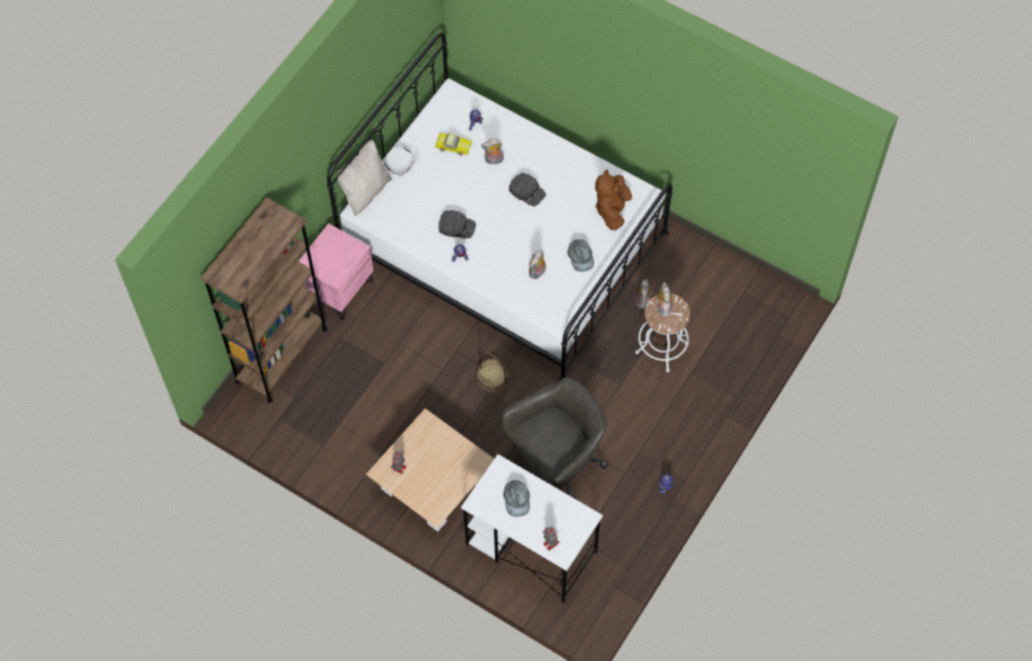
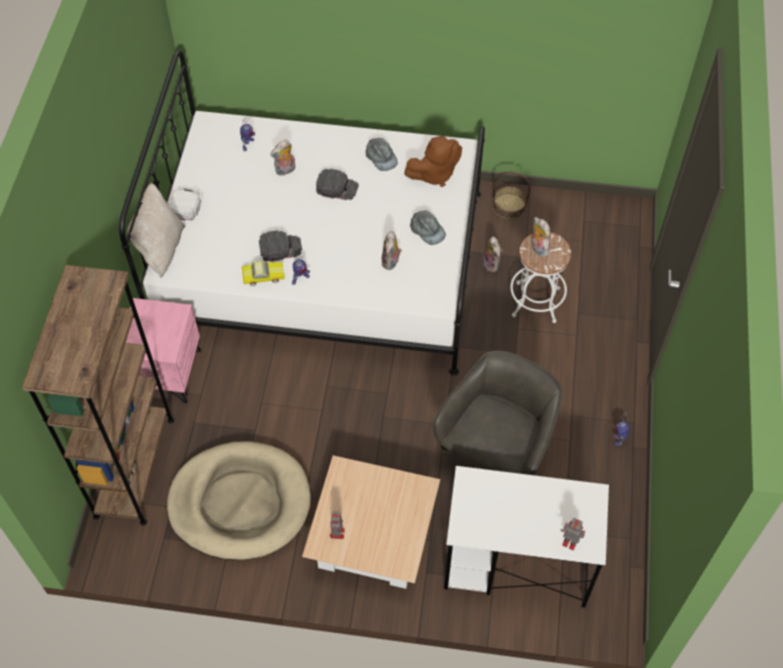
camera: 25 degrees left, 5 degrees down
(346, 415) = (240, 503): none -> beige dog bed
(453, 145) = (235, 171): toy car -> toy car (263, 275)
(492, 377) = (379, 399): basket -> basket (509, 206)
(516, 499) = (505, 507): grey cap -> grey cap (381, 157)
(612, 209) = (434, 174): brown plush toy -> brown plush toy turned 105 degrees counterclockwise

